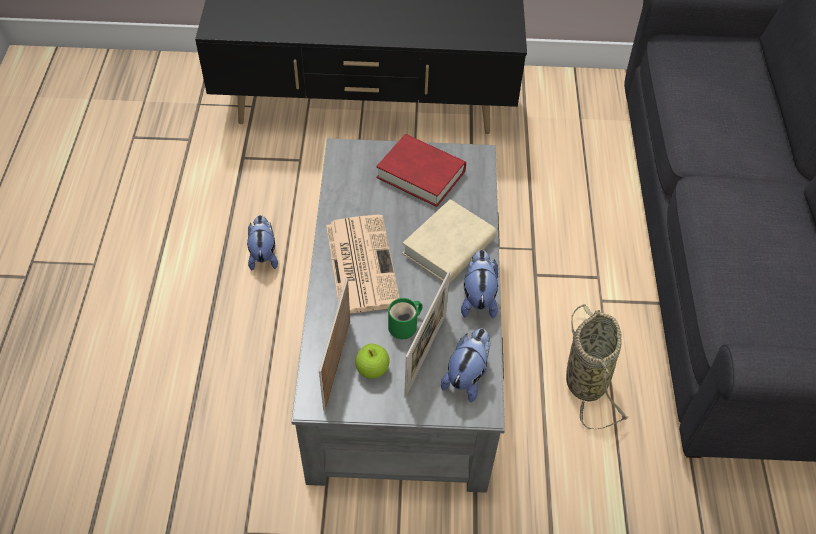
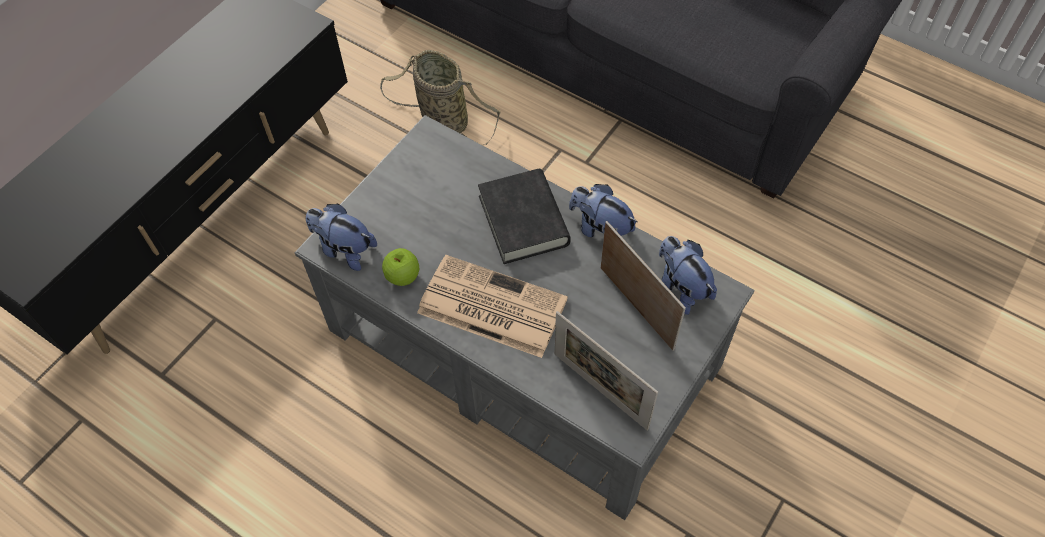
camera: 55 degrees left, 5 degrees up
(263, 255) = (317, 421): plush toy -> plush toy (344, 250)
(372, 370) = (626, 362): apple -> apple (403, 276)
(405, 326) = (593, 307): green mug -> none
(421, 174) = (415, 195): red book -> none
(449, 247) = (523, 221): beige book -> black book
(585, 377) = (655, 222): basket -> basket (441, 121)

